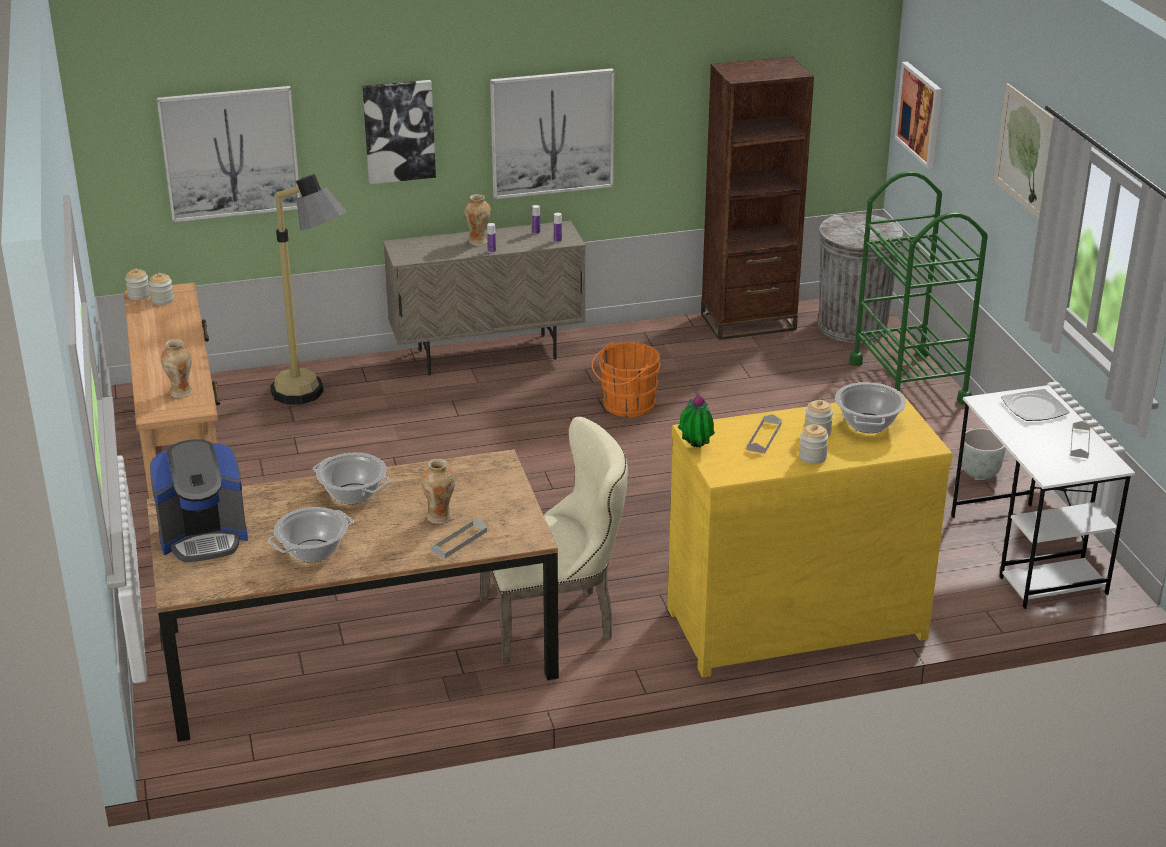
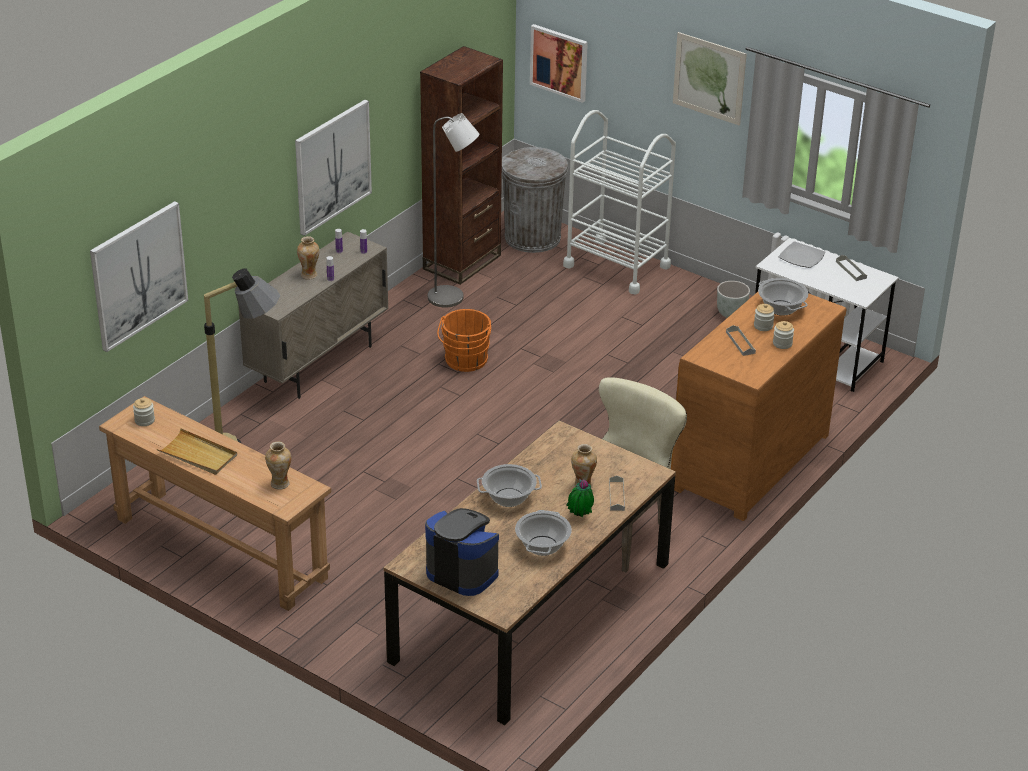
camera: 40 degrees left, 5 degrees up
(139, 295) = (120, 425): jar -> none
(157, 342) = (198, 455): none -> beige tray
(204, 537) = (462, 572): coffee machine -> coffee machine turned 90 degrees counterclockwise
(399, 131) = (242, 207): picture -> none
(692, 349) = (452, 299): none -> grey floor lamp
(695, 448) = (715, 367): potted plant -> potted plant (579, 517)
(793, 620) = (747, 460): yellow dresser -> brown dresser
(909, 382) = (617, 266): green cart -> white cart

